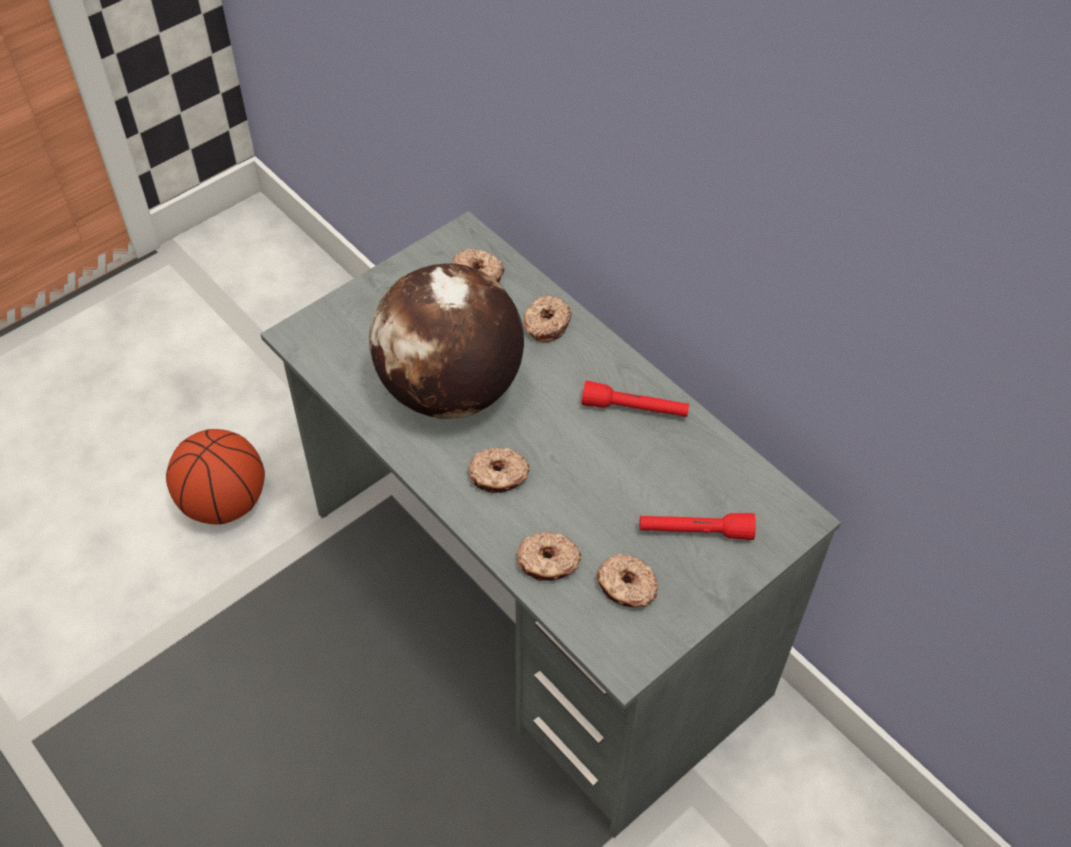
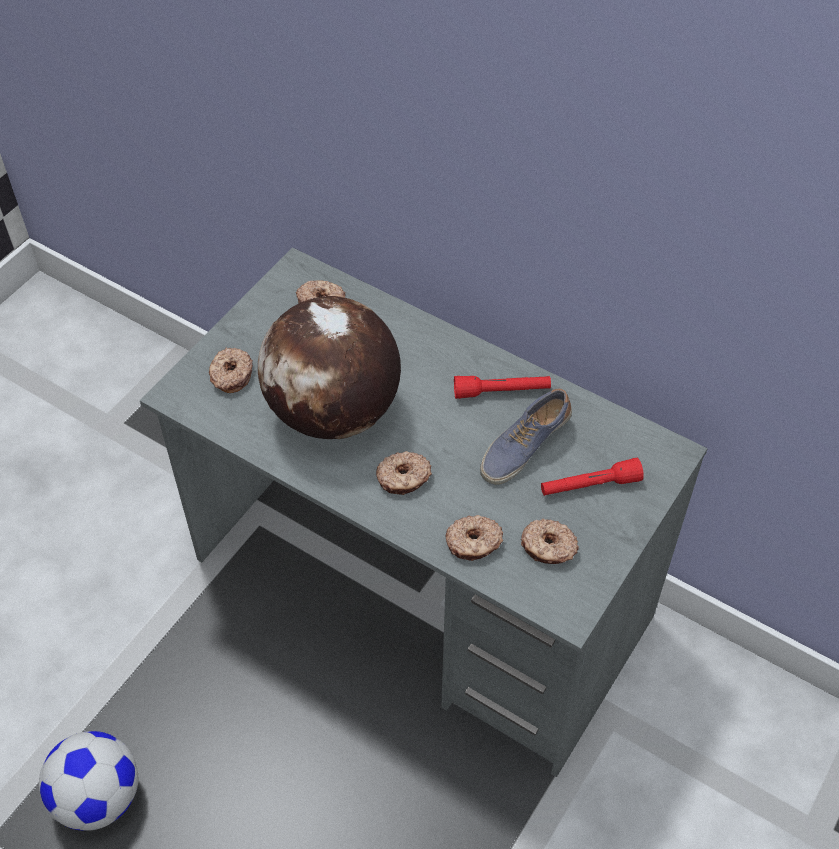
camera: 15 degrees left, 0 degrees up
(145, 729) = (98, 797): none -> football
(224, 502) = (103, 570): basketball -> none
(546, 324) = (398, 334): donut -> donut (231, 375)
(637, 472) = (523, 446): none -> shoe

